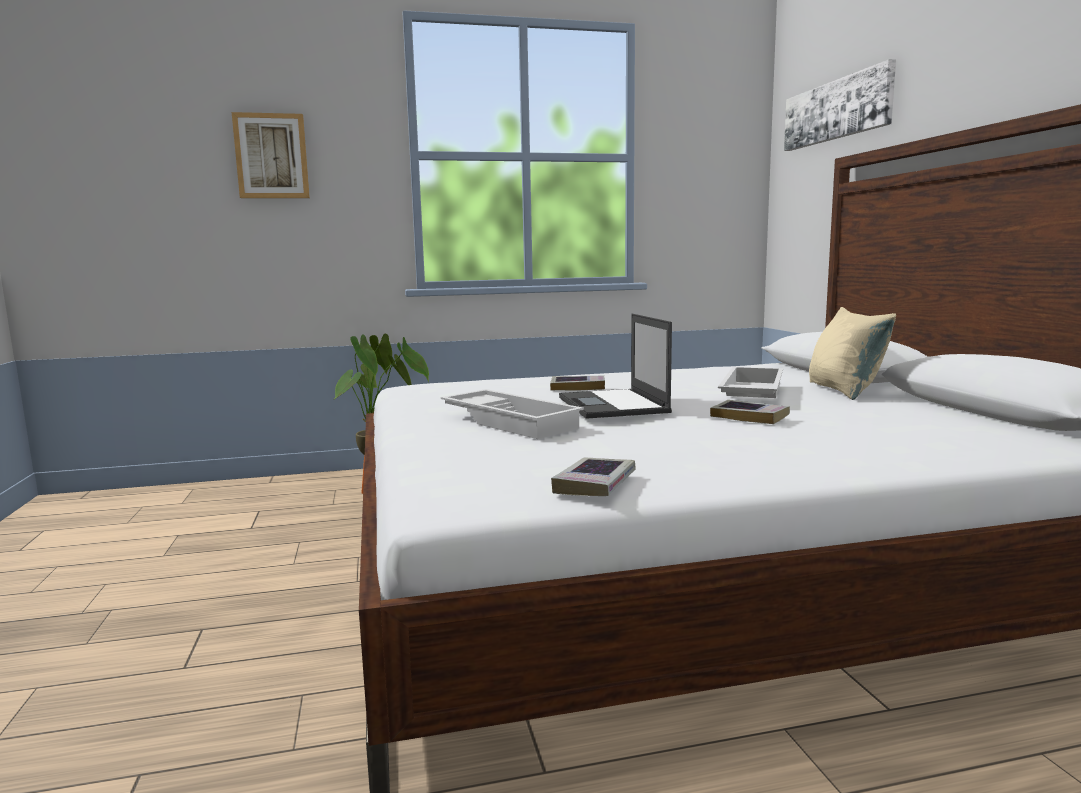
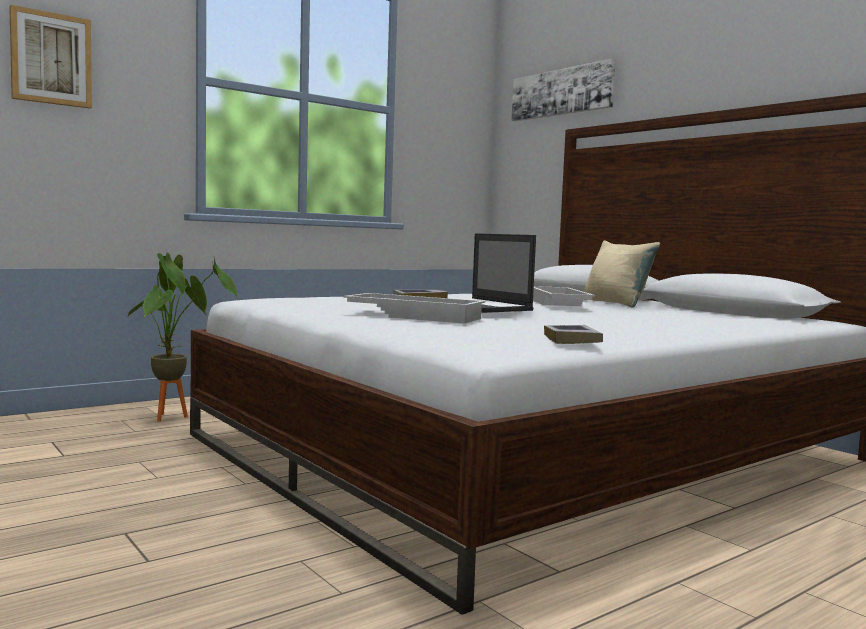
camera: 25 degrees left, 5 degrees down
(749, 417) = (590, 313): book -> none

